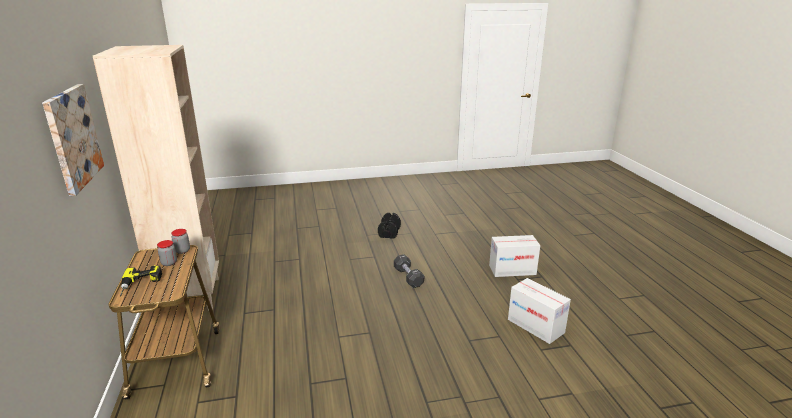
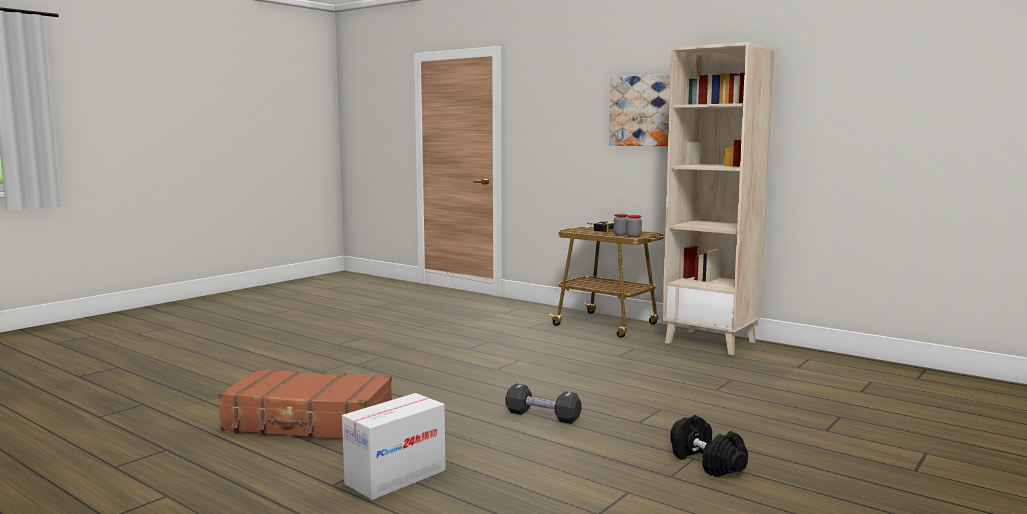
camera: 140 degrees right, 15 degrees down
(535, 326) = (309, 422): cardboard box -> brown suitcase

